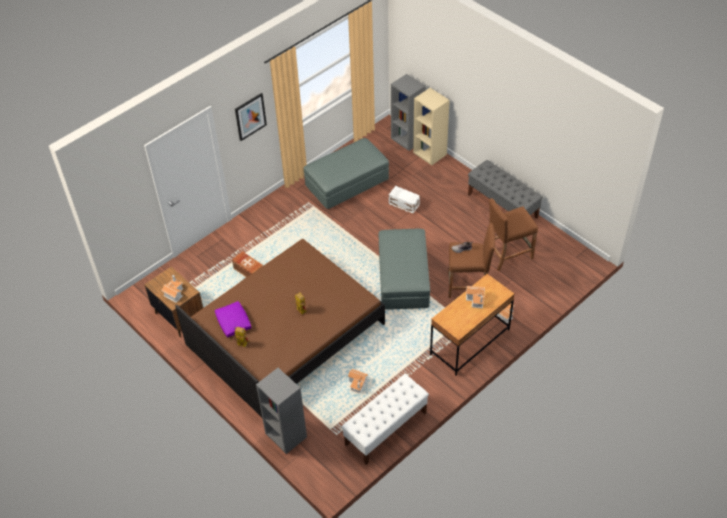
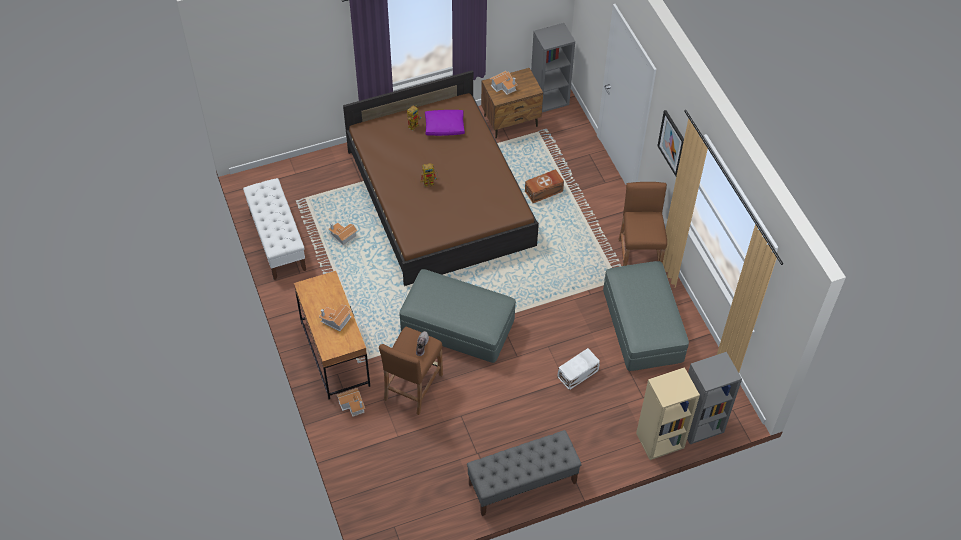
camera: 110 degrees right, 5 degrees up
(285, 435) = (320, 163): grey bookcase -> grey bookcase (549, 99)
(508, 254) = (438, 451): brown stool -> brown stool (638, 258)

